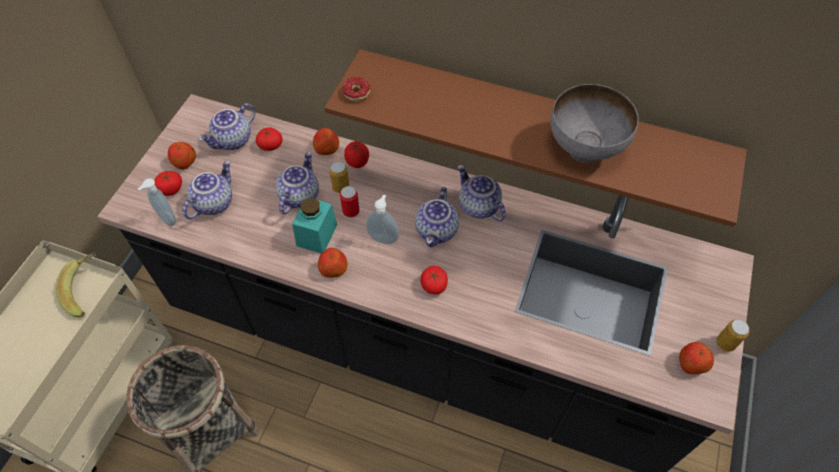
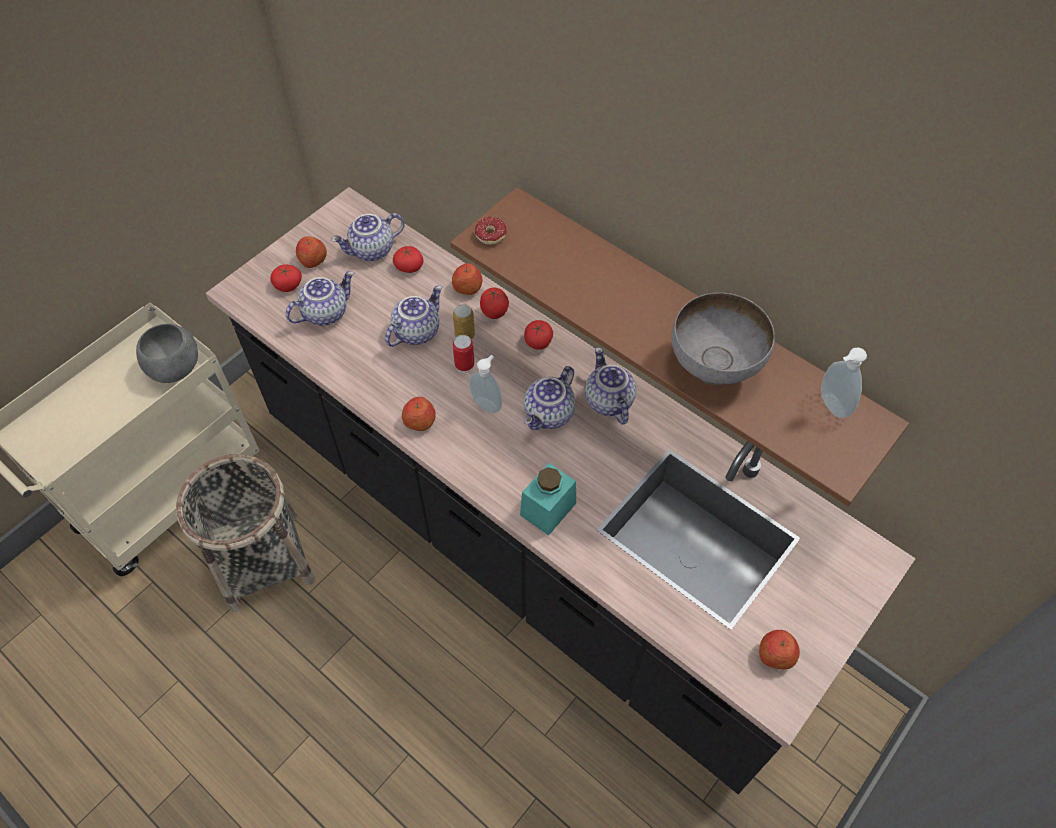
camera: 20 degrees right, 0 degrees up
(87, 290) = (176, 368): banana -> grey bowl
(166, 219) = (271, 316): soap dispenser -> soap dispenser (830, 406)
(317, 235) = (417, 379): turquoise jar -> turquoise jar (548, 509)
(433, 285) = (519, 472): tomato -> tomato (538, 341)
(725, 343) = (828, 646): can -> none

